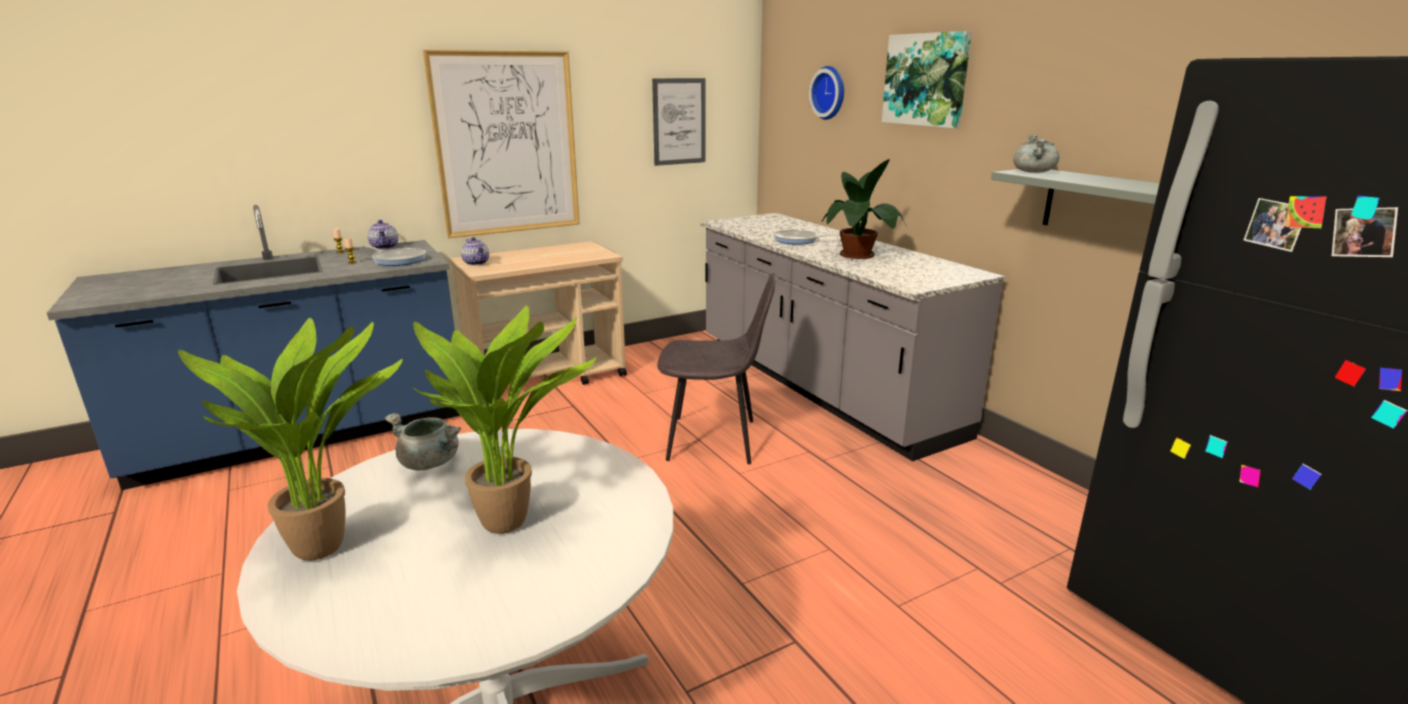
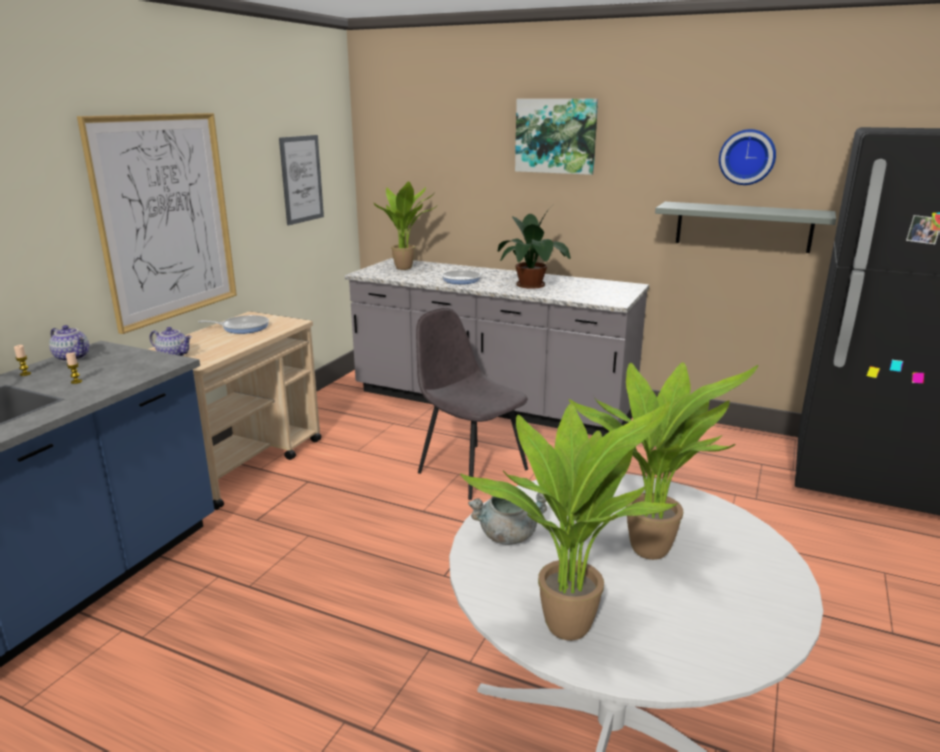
camera: 35 degrees left, 0 degrees up
(398, 260) = (129, 367): frying pan -> frying pan (242, 327)
(715, 440) = (470, 470): grey chair -> grey chair turned 105 degrees counterclockwise
(767, 223) = (406, 268): none -> potted plant
(830, 93) = (448, 146): wall clock -> wall clock (747, 157)
(1033, 172) = (679, 205): grey cooking pot -> none

